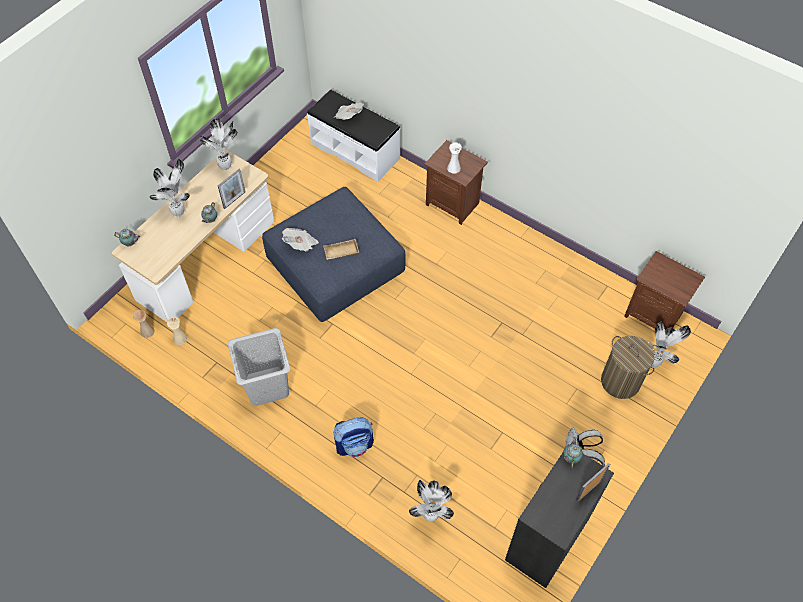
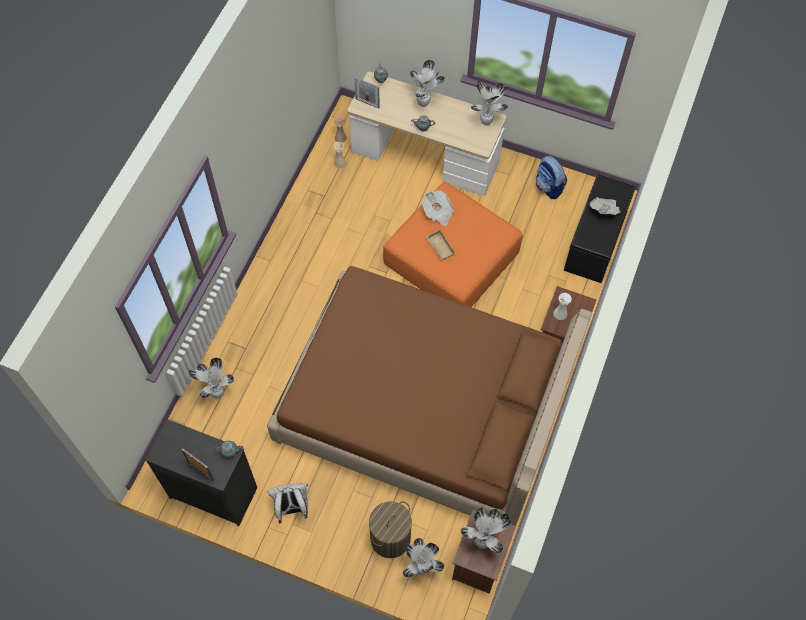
camera: 75 degrees right, 5 degrees up
(234, 200) = (450, 139): picture frame -> picture frame (367, 103)
(266, 385) = (311, 238): grey laundry basket -> none
(335, 264) = (452, 258): blue ottoman -> orange ottoman
(355, 150) = (596, 241): white bench -> black bench
(355, 444) = (271, 320): backpack -> backpack (548, 187)
(492, 324) = (423, 408): none -> brown bed
(668, 278) = (483, 542): none -> potted plant

